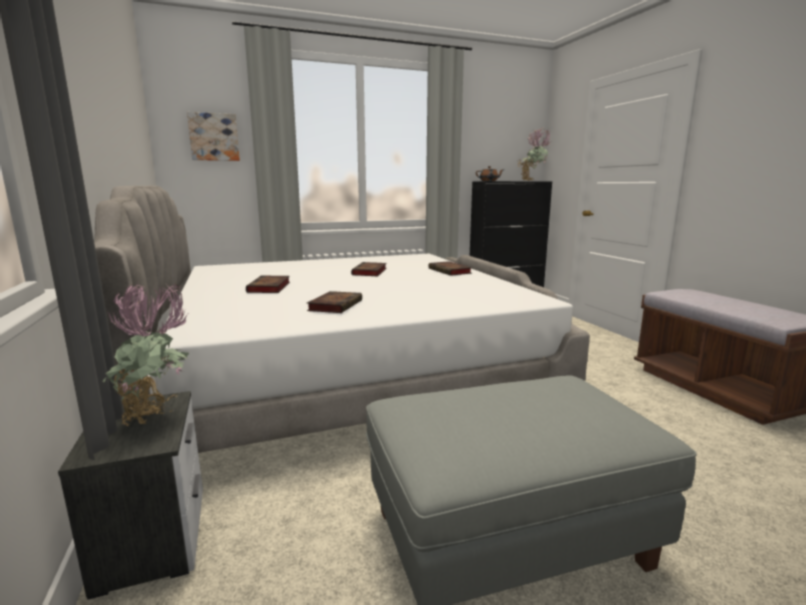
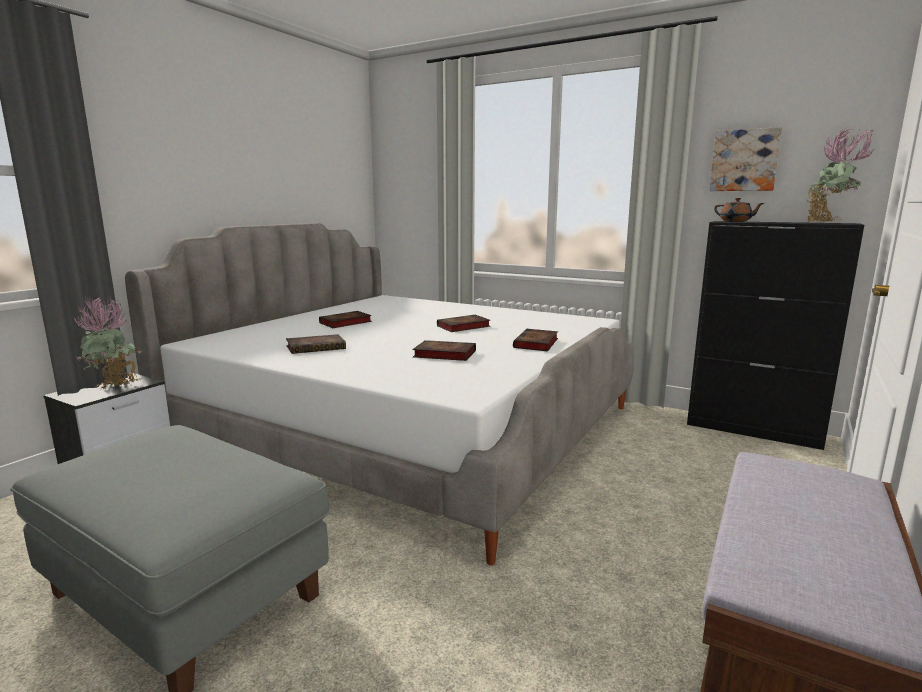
camera: 50 degrees right, 0 degrees up
(214, 137) = (415, 174): picture -> picture (744, 160)
(433, 287) = (443, 354): none -> book

